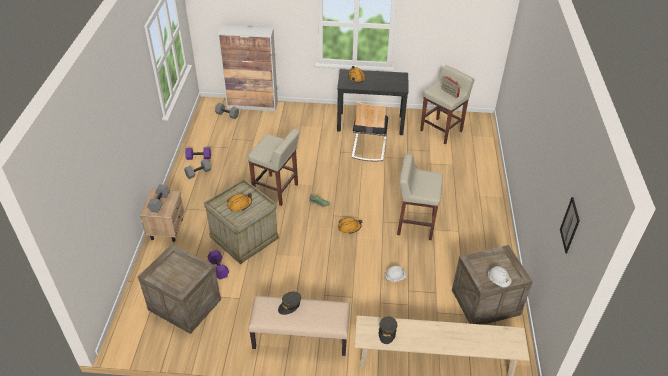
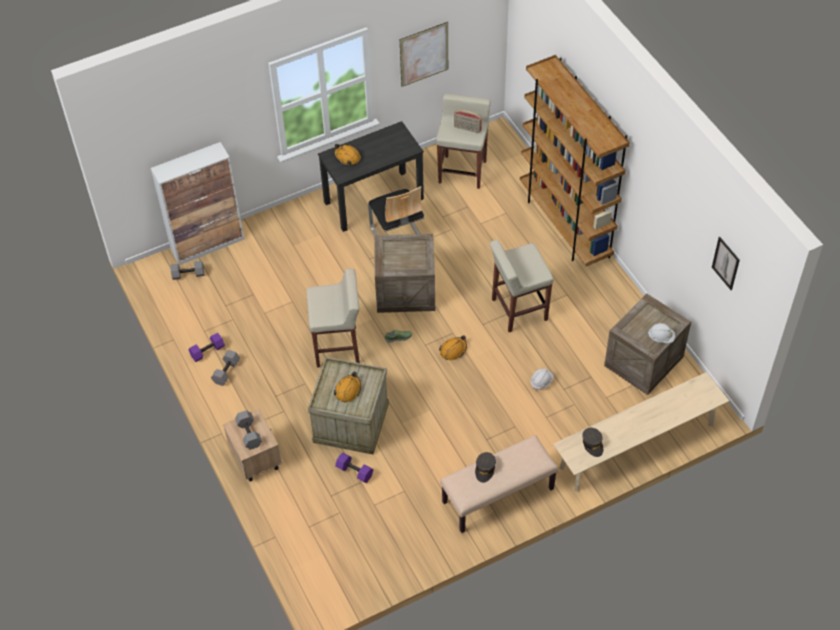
camera: 30 degrees left, 10 degrees up
(185, 305) = (355, 529): crate -> crate (406, 291)
(439, 28) = (424, 54): none -> picture
(490, 189) = (565, 225): none -> brown bookcase

